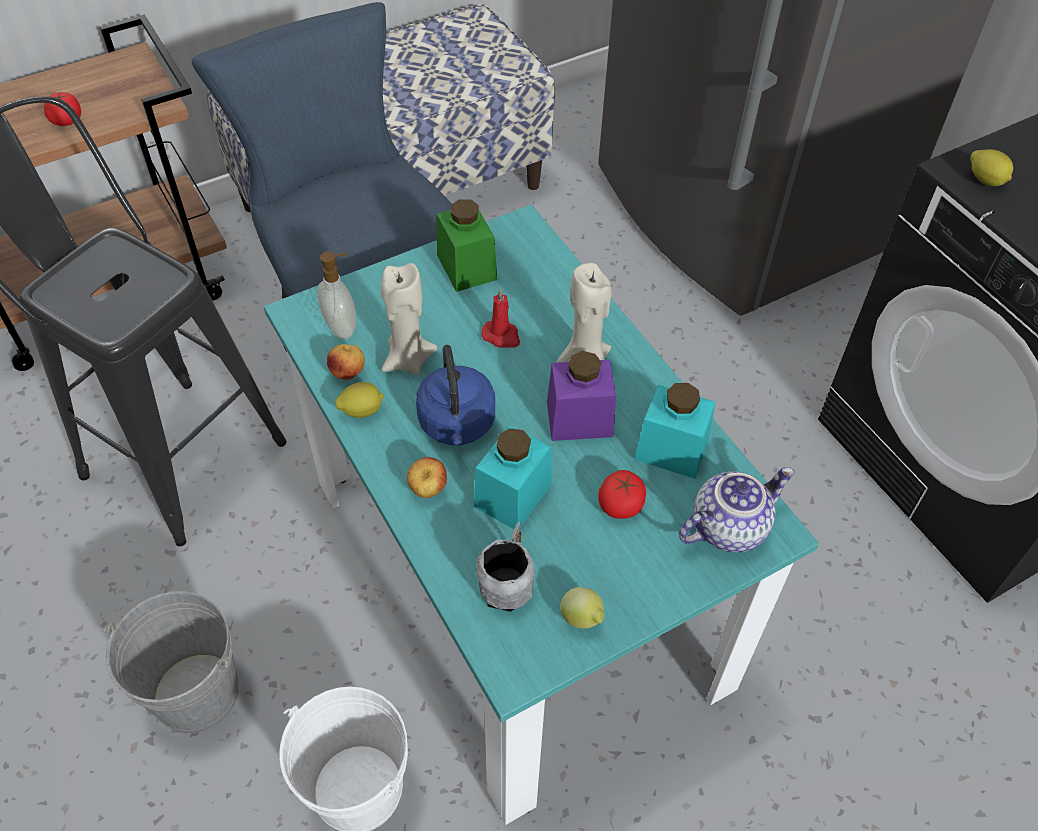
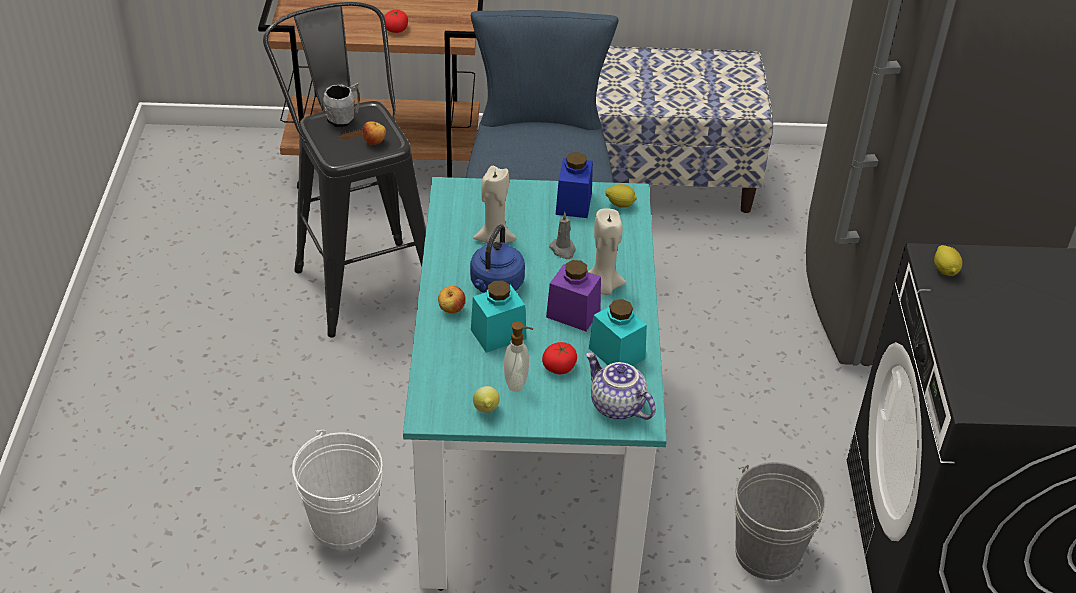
camera: 30 degrees right, 10 degrees down
(196, 693) = (284, 424): grey bucket -> grey bucket (767, 553)
(342, 327) = (469, 206): soap dispenser -> soap dispenser (517, 382)
(348, 373) = (453, 232): apple -> apple (375, 142)
(361, 410) = (445, 254): lemon -> lemon (620, 204)
(466, 267) = (573, 203): green jar -> blue jar
(502, 336) = (563, 250): red candle -> grey candle
(508, 584) = (458, 375): grey mug -> grey mug (344, 118)
(728, 526) = (616, 406): teapot -> teapot turned 135 degrees counterclockwise

